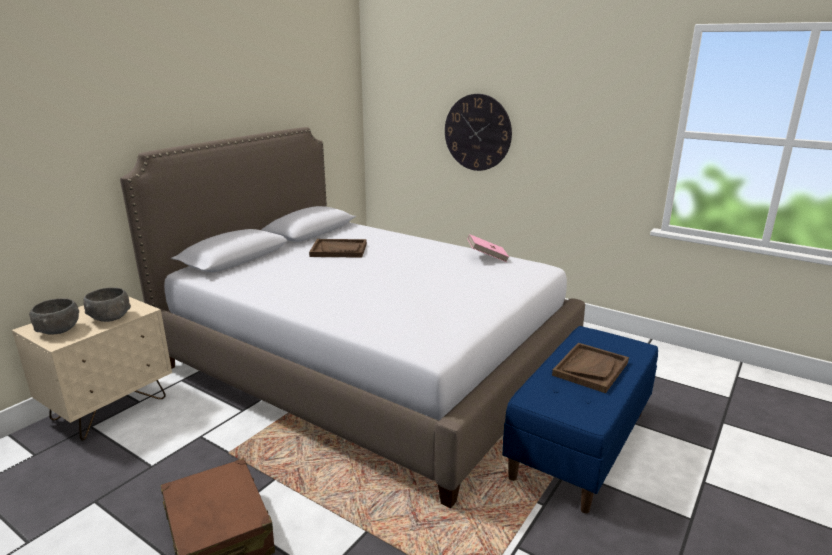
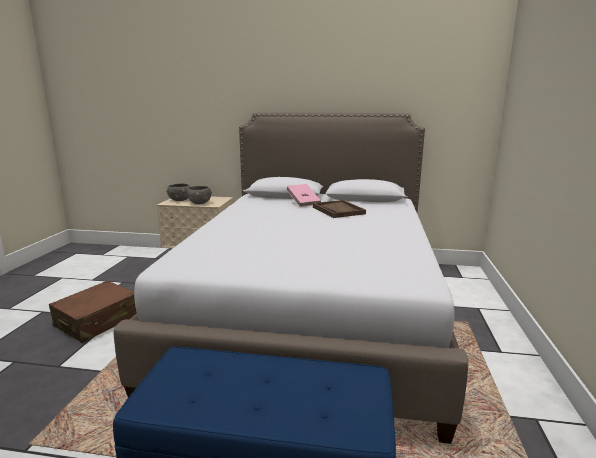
camera: 65 degrees right, 5 degrees down
(477, 132) = (556, 127): wall clock -> none
(487, 257) = (406, 254): pink book -> pink book (303, 203)
(590, 369) = (268, 389): brown tray -> none

